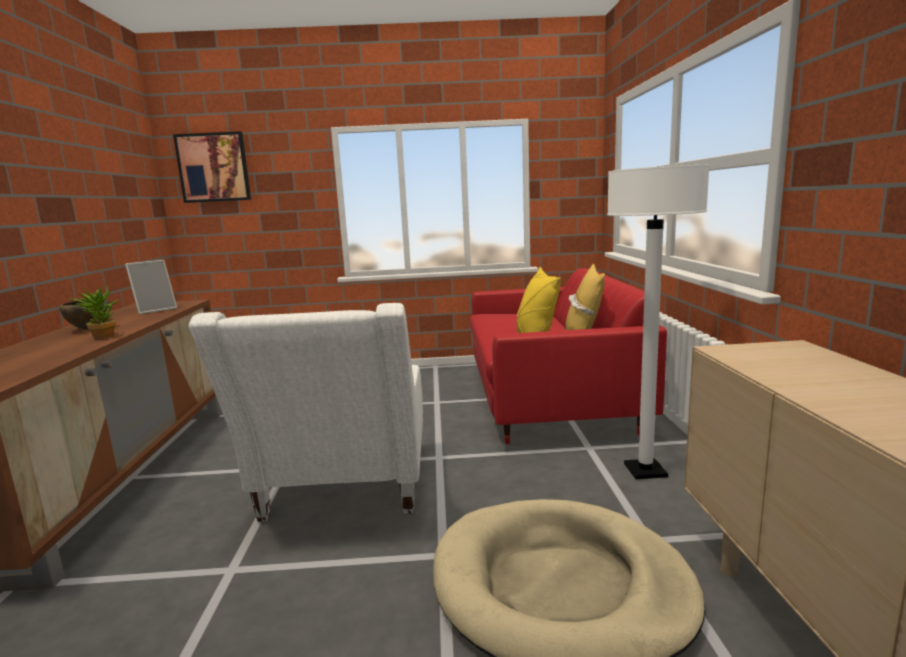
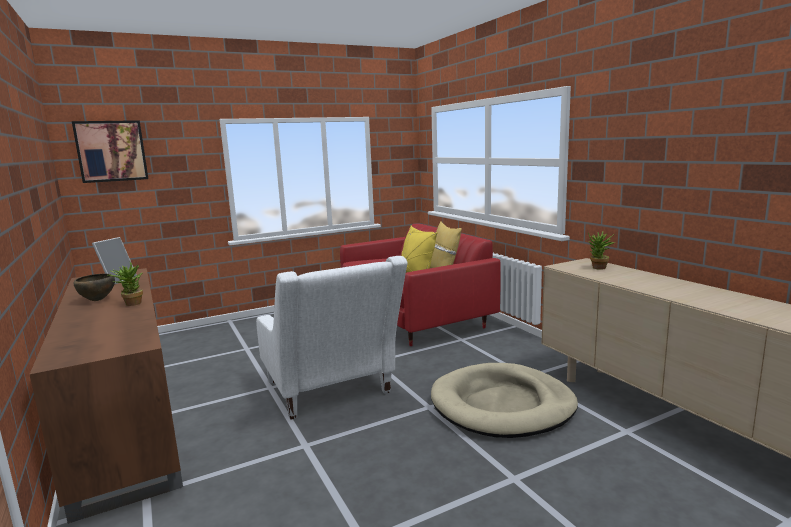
camera: 25 degrees left, 0 degrees up
(645, 471) = (501, 345): white floor lamp -> none
(804, 363) = (598, 268): none -> potted plant

